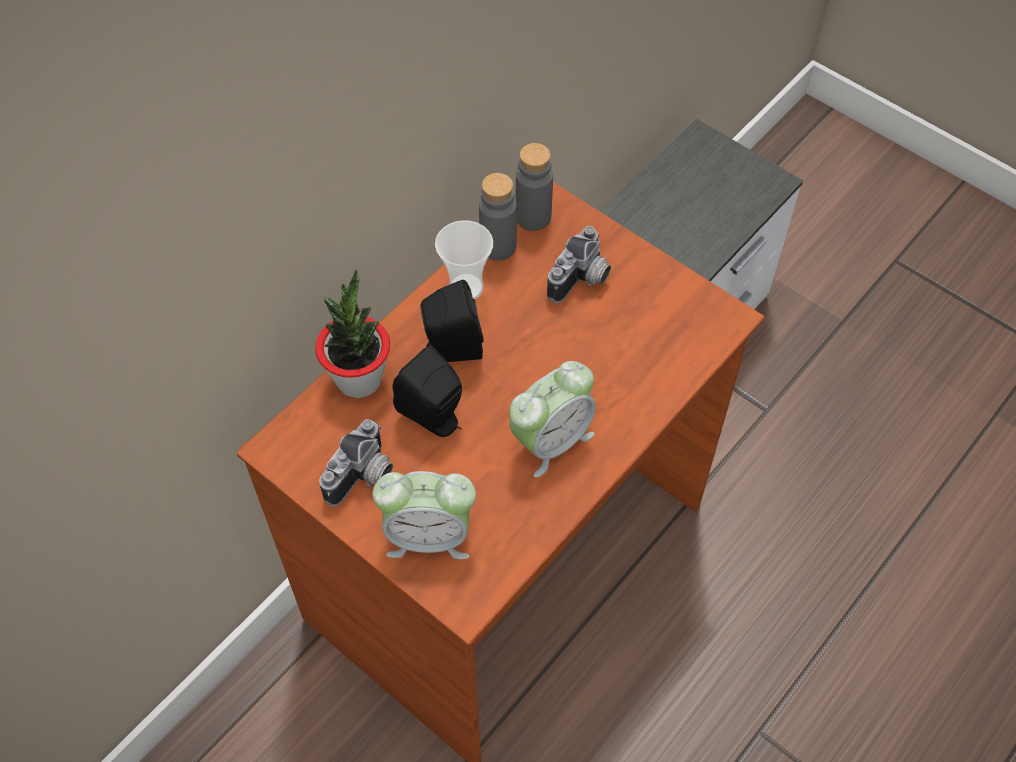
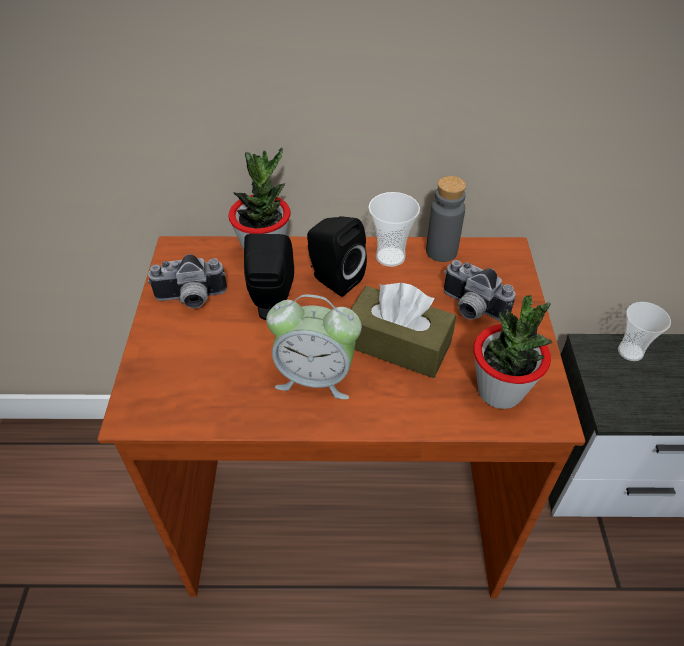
camera: 50 degrees right, 10 degrees down
(429, 536) = (172, 359): alarm clock -> none
(533, 217) = (487, 253): grey bottle -> none
(571, 359) = (397, 344): none -> brown tissue box
(582, 280) = (470, 308): camera -> camera turned 45 degrees clockwise
(646, 201) = (630, 351): none -> cup
(679, 329) = (500, 391): none -> potted plant

